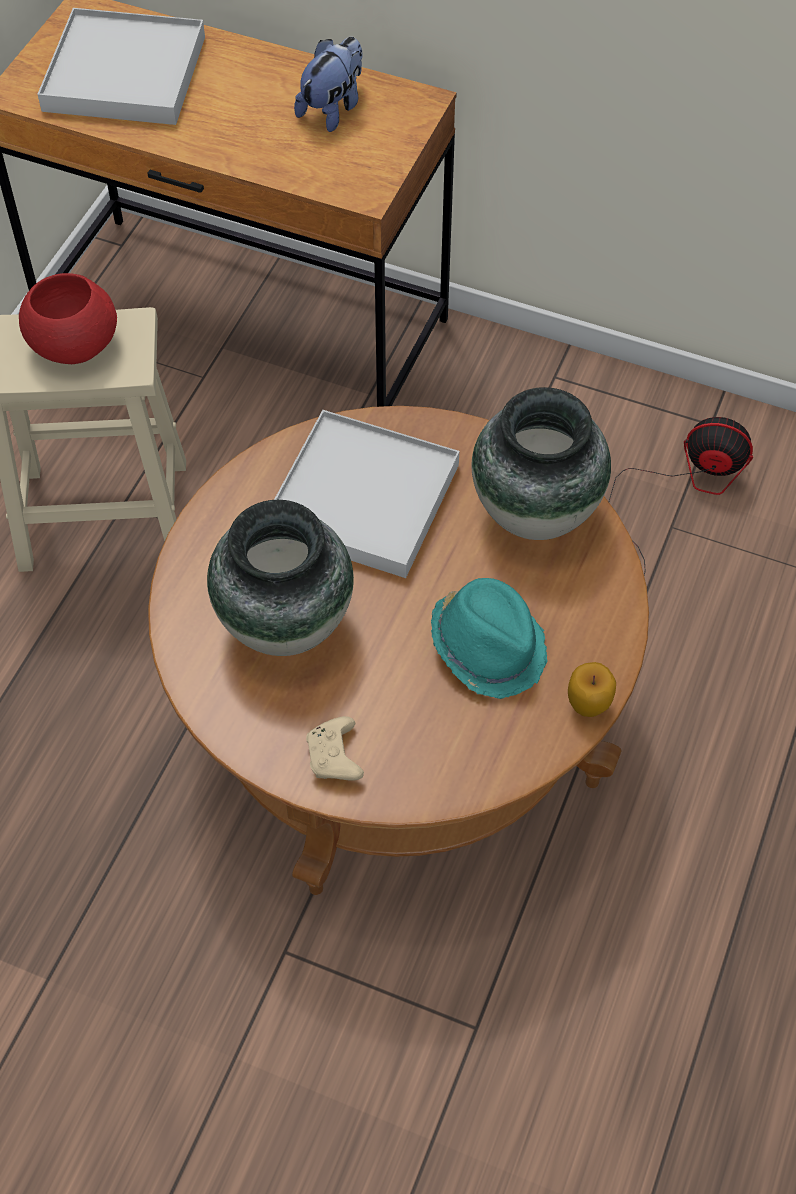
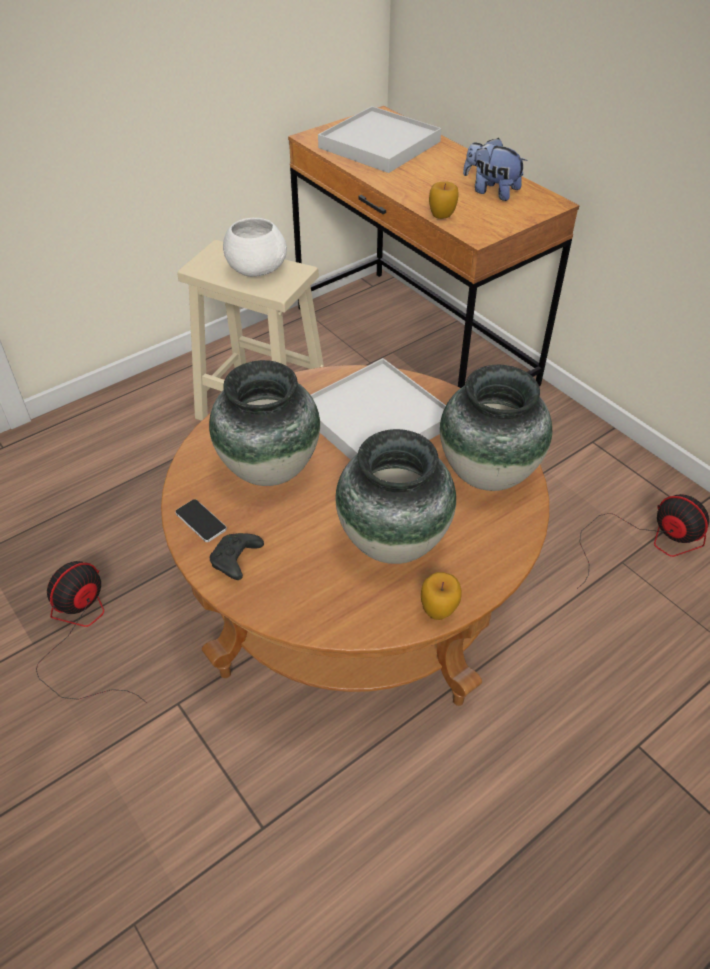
camera: 30 degrees right, 10 degrees down
(72, 344) = (255, 269): red bowl -> white bowl
(102, 935) = (82, 634): none -> fan
(256, 730) = (200, 521): none -> phone
(299, 178) = (441, 216): none -> apple
(333, 108) = (491, 191): plush toy -> plush toy turned 120 degrees counterclockwise
(335, 758) = (236, 561): beige game controller -> black game controller
(489, 647) = (393, 540): turquoise hat -> vase

